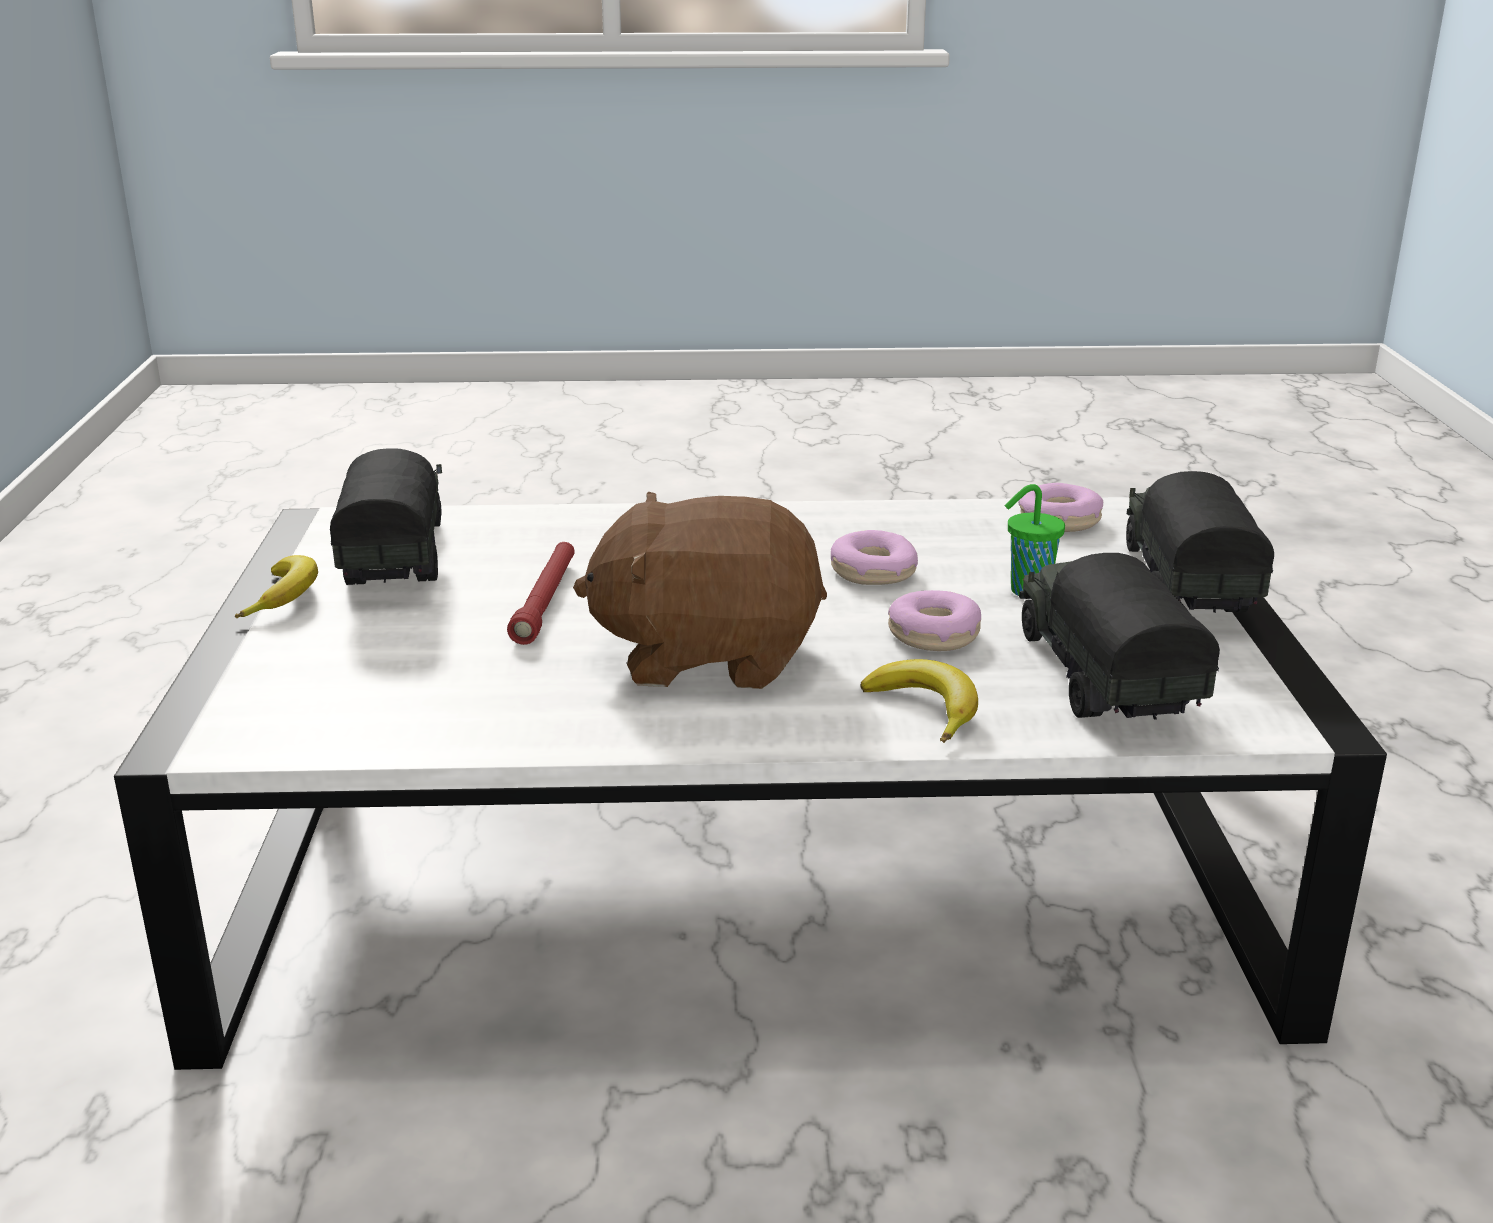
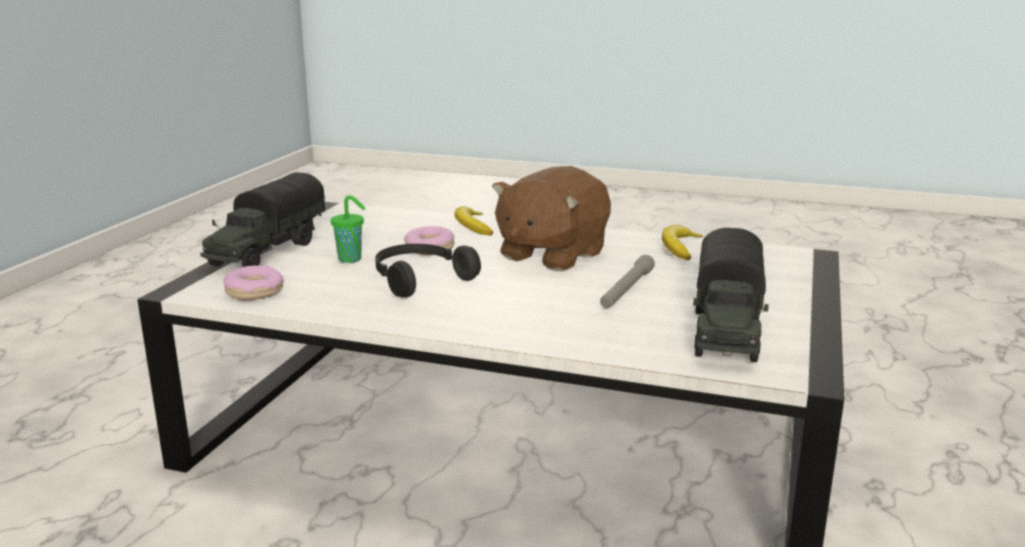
camera: 160 degrees left, 5 degrees down
(285, 597) = (797, 314): banana -> banana (679, 248)
(545, 601) = (627, 290): red flashlight -> grey flashlight
(707, 655) = (551, 255): brown plush toy -> brown plush toy turned 105 degrees clockwise
(873, 572) = (419, 279): donut -> black headphones
(1099, 679) = (384, 227): toy truck -> none

